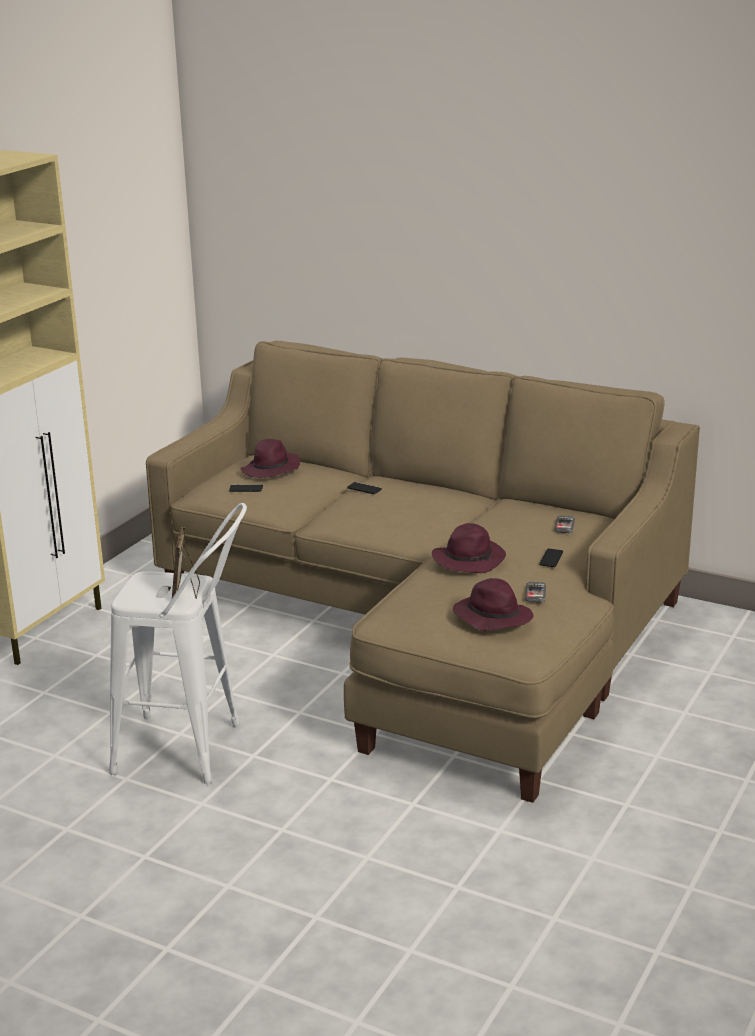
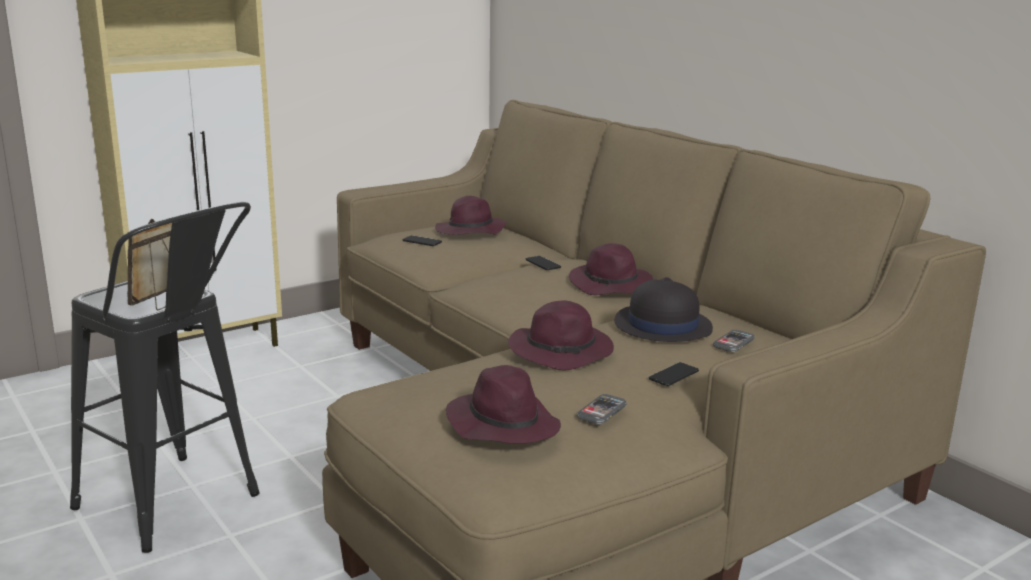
camera: 25 degrees right, 5 degrees down
(191, 751) = (177, 509): white stool -> black stool
(435, 497) = (611, 285): none -> purple hat
(510, 524) = (662, 326): none -> black hat

